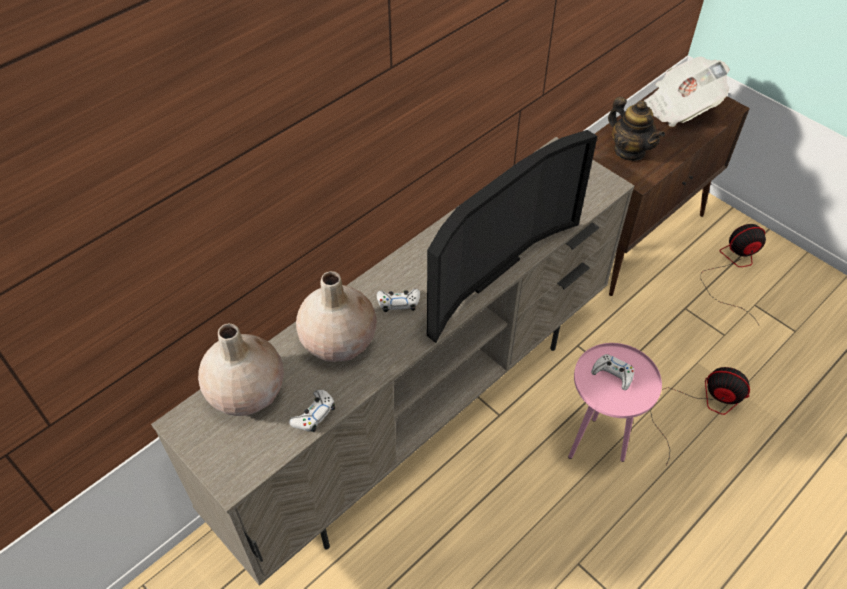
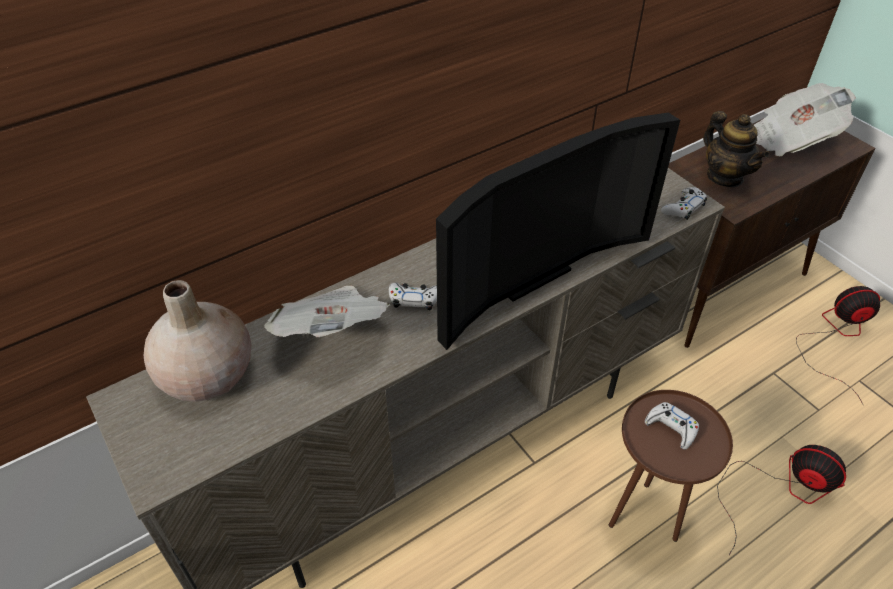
camera: 10 degrees right, 5 degrees down
(313, 414) = (278, 414): white game controller -> white game controller (683, 208)
(338, 340) = (332, 332): beige vase -> newspaper
(595, 445) = (644, 516): pink side table -> brown side table

